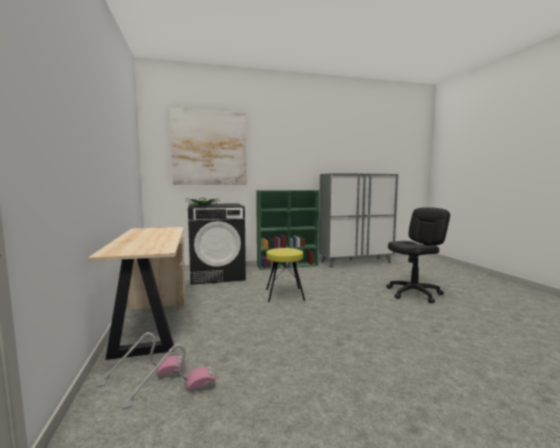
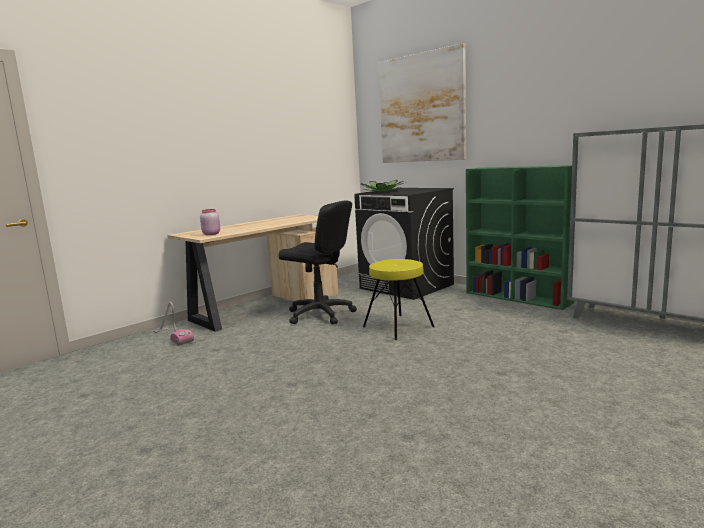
camera: 60 degrees right, 5 degrees up
(151, 248) = (211, 234): none -> pink jar
(171, 392) = (157, 351): vacuum cleaner -> none
(414, 293) = (567, 398): black office chair -> black office chair (320, 314)

